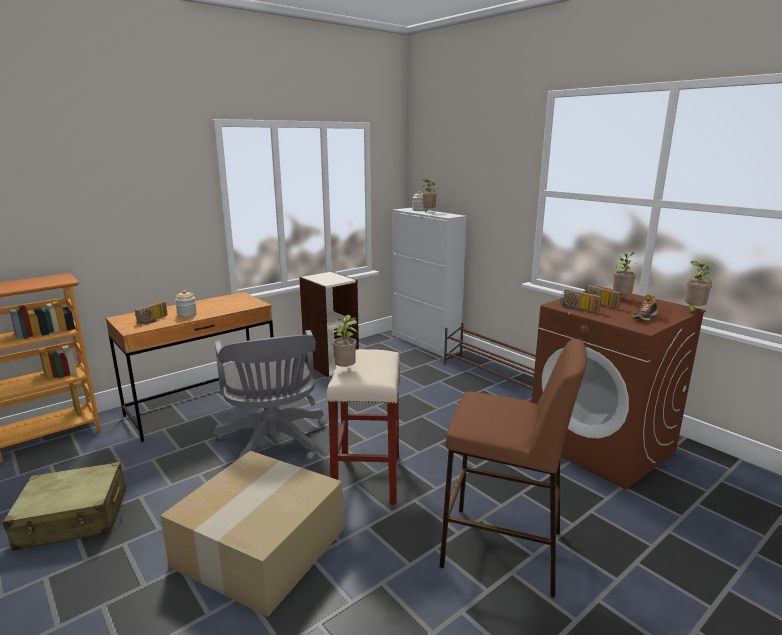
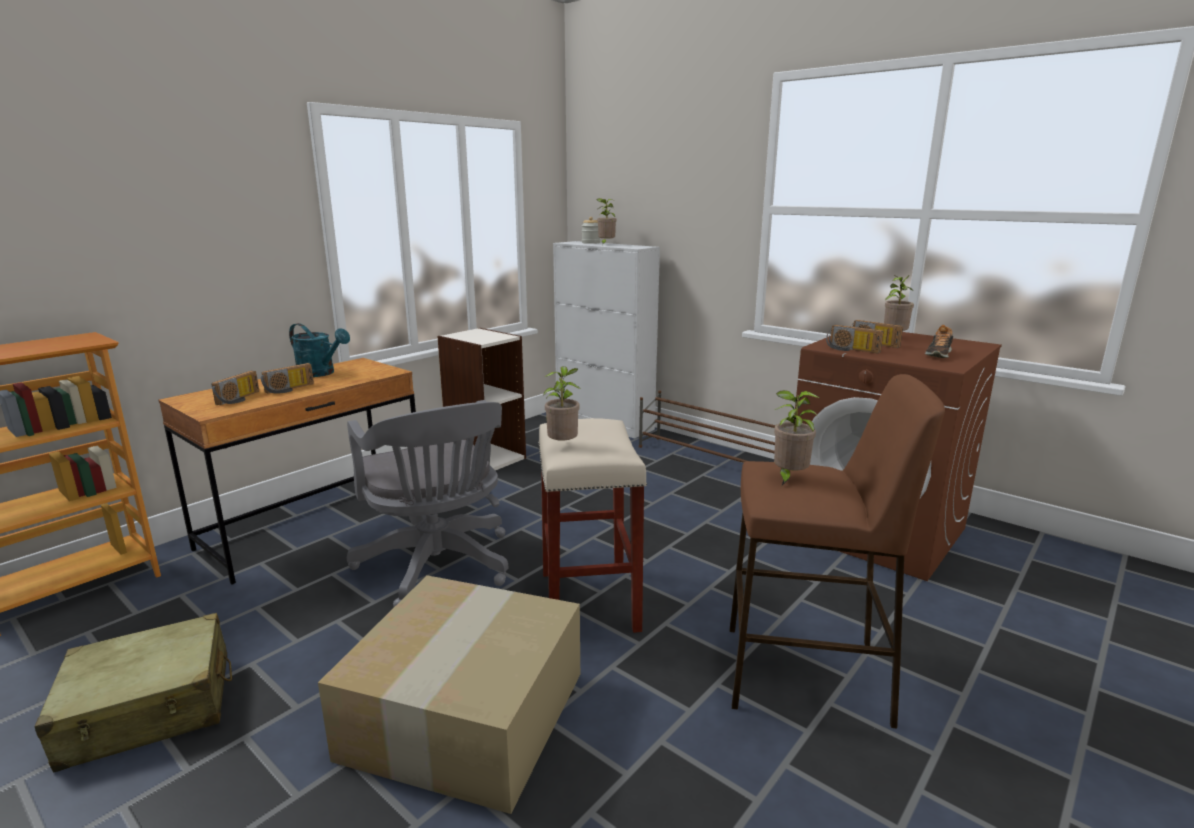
camera: 10 degrees left, 0 degrees up
(187, 314) = (290, 389): jar -> radio
(211, 303) = (321, 373): none -> turquoise watering can
(693, 310) = (989, 346): potted plant -> potted plant (788, 478)

